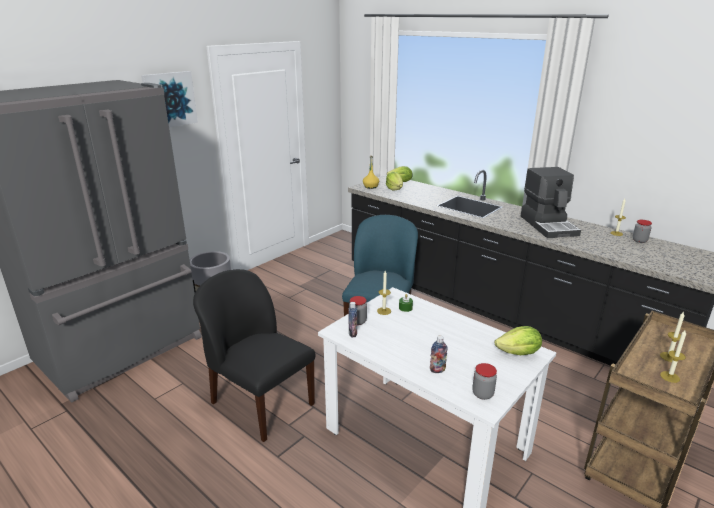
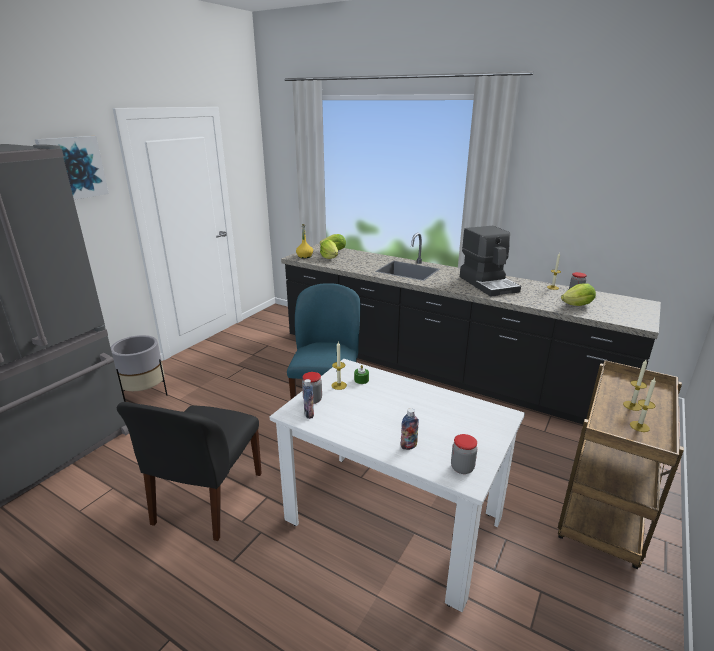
camera: 10 degrees left, 0 degrees up
(261, 403) = (207, 500): black chair -> black chair turned 105 degrees counterclockwise
(519, 353) = (488, 417): lettuce -> lettuce (577, 305)

